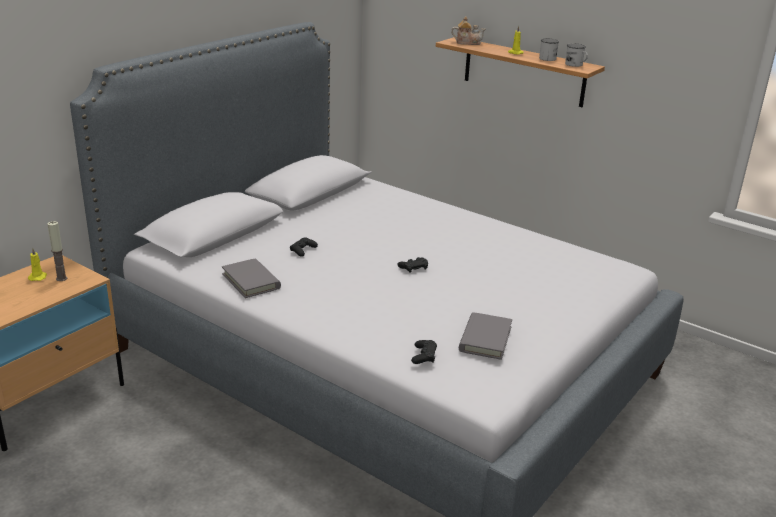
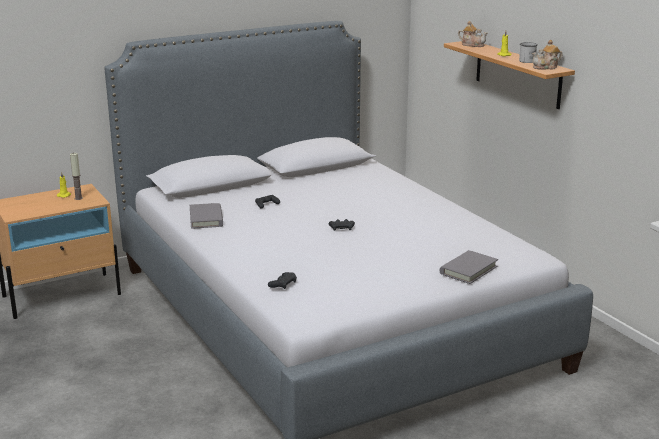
camera: 25 degrees right, 5 degrees down
(485, 339) = (344, 282): grey book -> grey book (468, 270)
(576, 65) = (546, 67): white mug -> teapot

